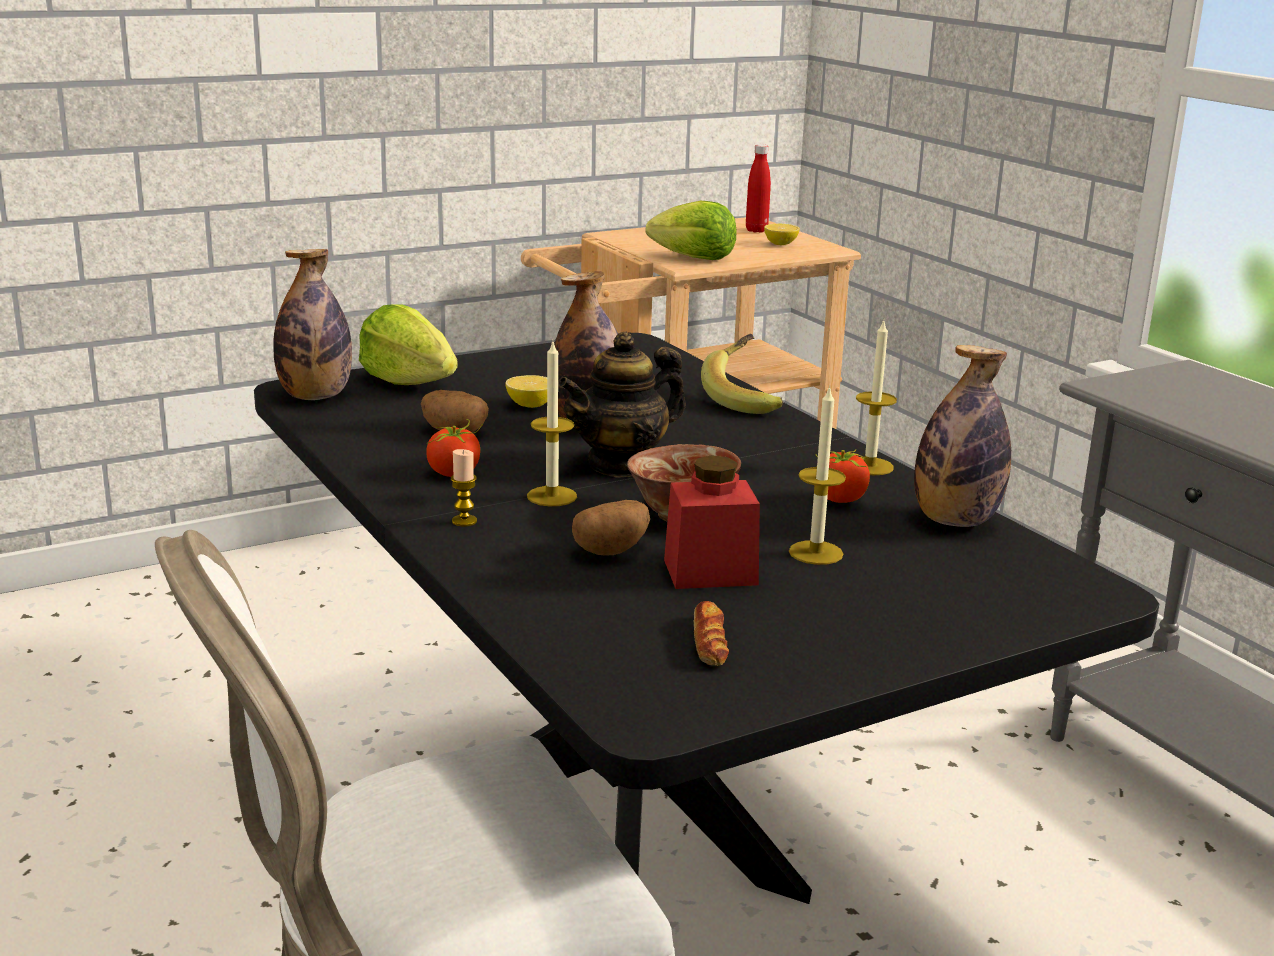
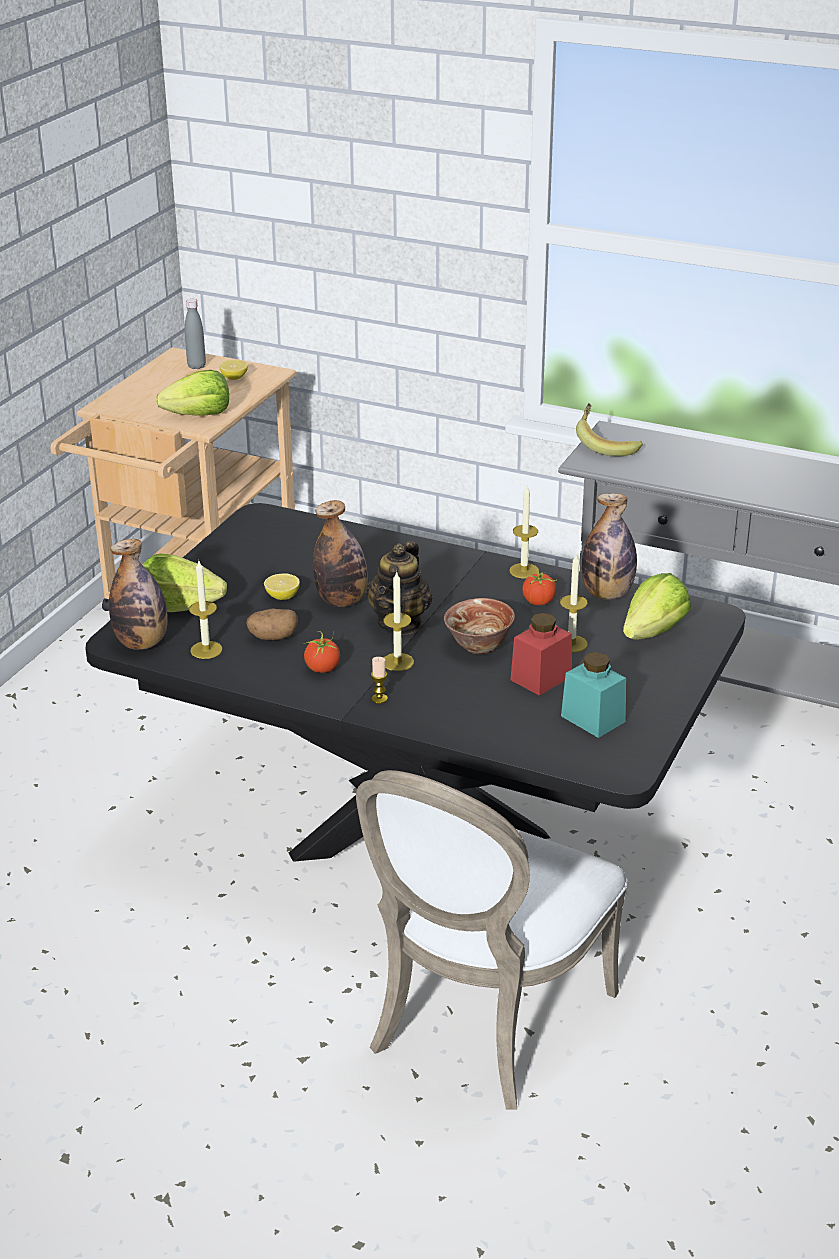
camera: 35 degrees left, 10 degrees up
(365, 421) = (206, 650): none -> candle
(611, 550) = (478, 685): potato -> none
(709, 641) = (593, 719): bread -> turquoise jar
(747, 398) = (395, 541): banana -> banana (606, 445)
(756, 230) = (196, 366): red bottle -> grey bottle
(964, 580) = (653, 632): none -> lettuce

